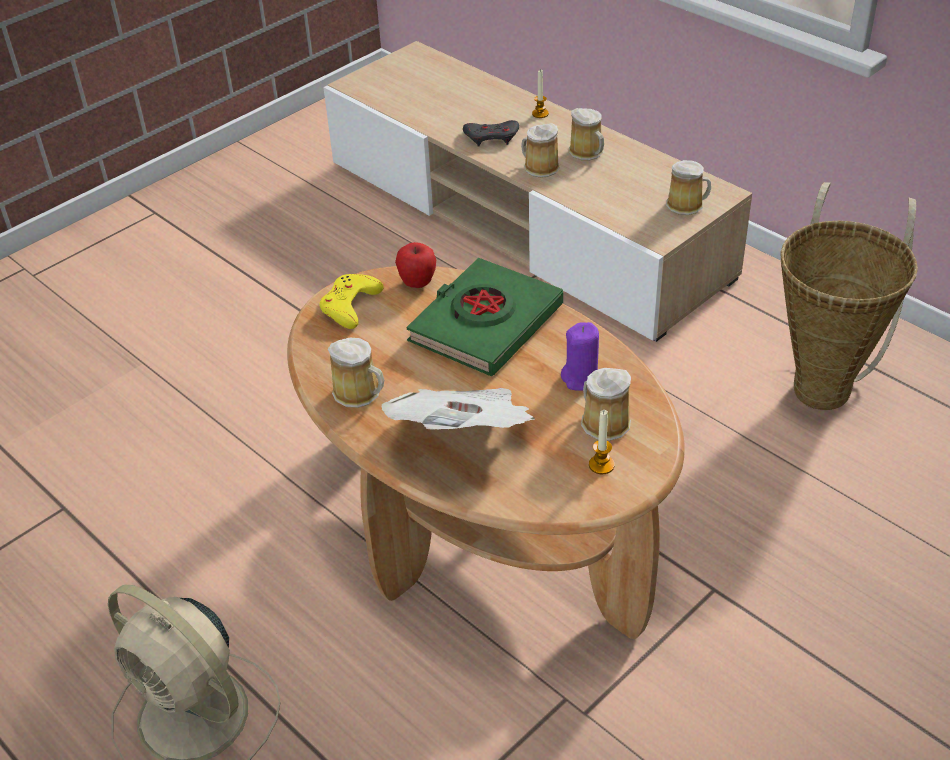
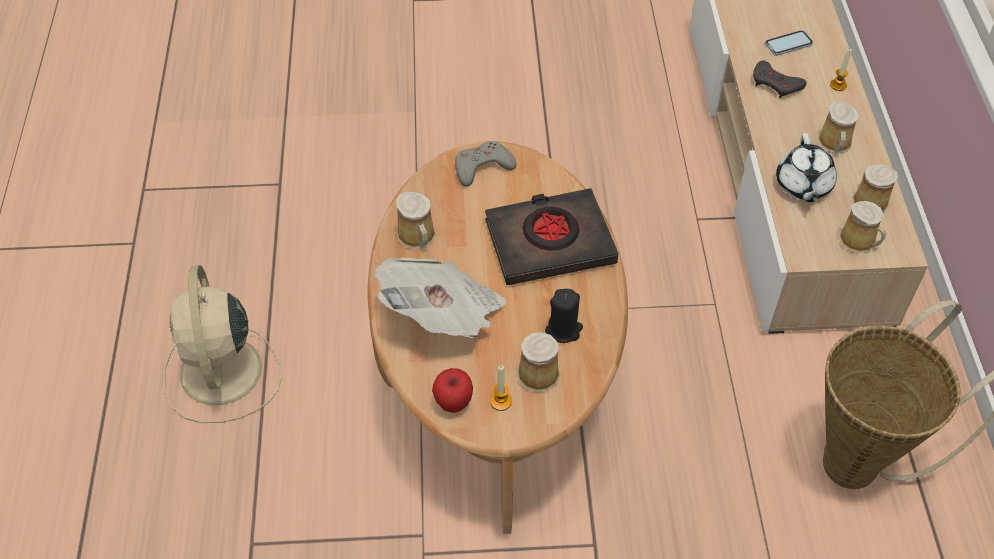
camera: 40 degrees right, 10 degrees up
(350, 305) = (482, 167): yellow game controller -> grey game controller
(417, 283) = (543, 179): apple -> apple (453, 403)
(467, 106) = (788, 44): none -> phone
(485, 324) = (549, 242): green book -> black book
(539, 167) = (781, 133): mug -> mug (868, 201)
(582, 378) = (564, 330): purple candle -> black candle
(600, 192) = (803, 186): none -> white teapot

